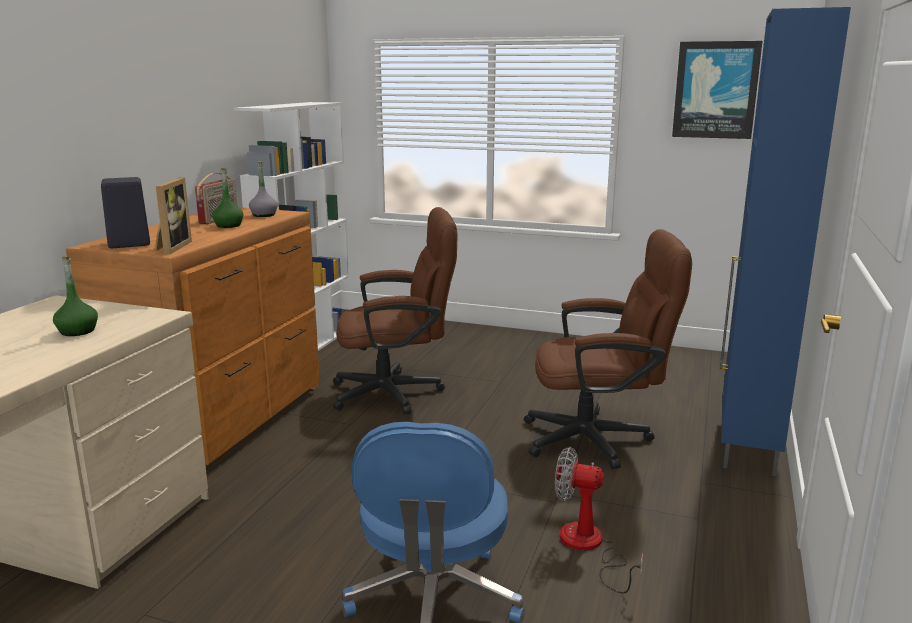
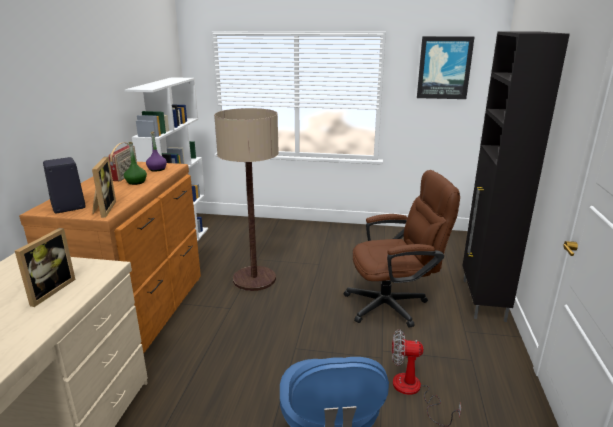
camera: 10 degrees left, 5 degrees up
(77, 331) = (48, 291): green bottle -> picture frame
(264, 215) = (157, 169): grey bottle -> purple bottle
(397, 392) = (254, 279): brown office chair -> floor lamp
(747, 446) = (483, 300): blue cabinet -> black cabinet

